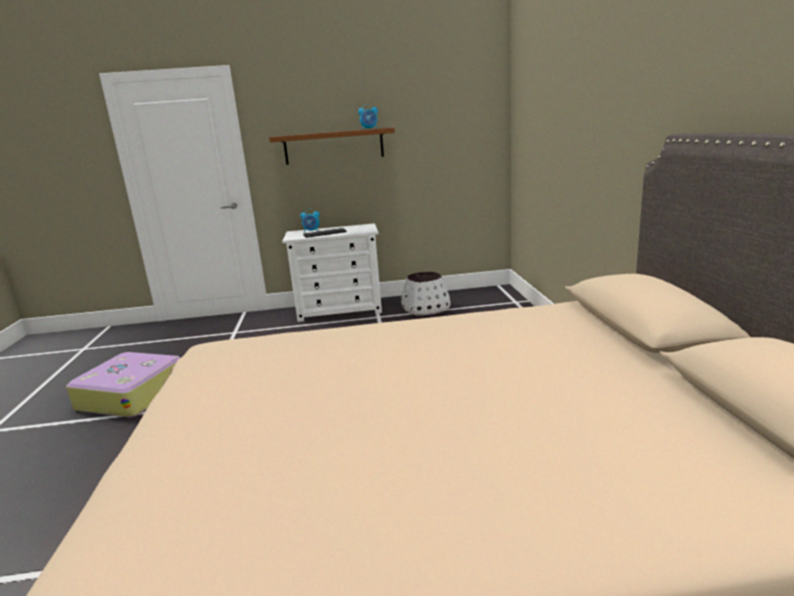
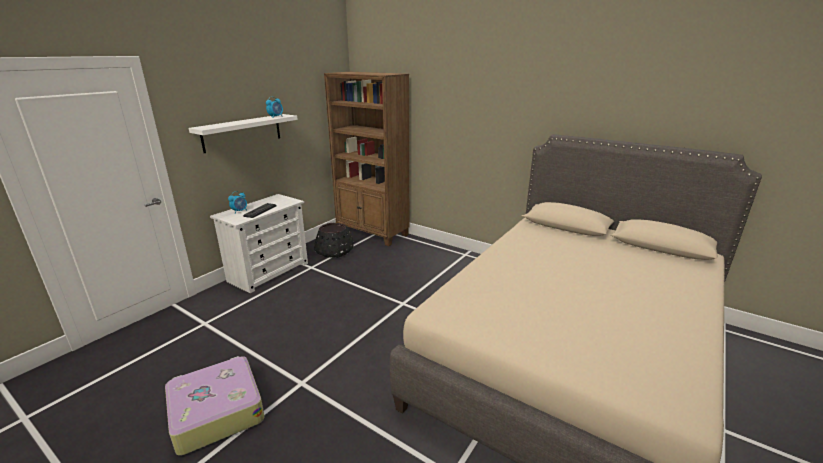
camera: 50 degrees left, 5 degrees up
(334, 146) = (242, 132): brown shelf -> white shelf
(425, 308) = (334, 251): white planter -> black planter
(499, 302) = (372, 233): none -> brown bookcase

